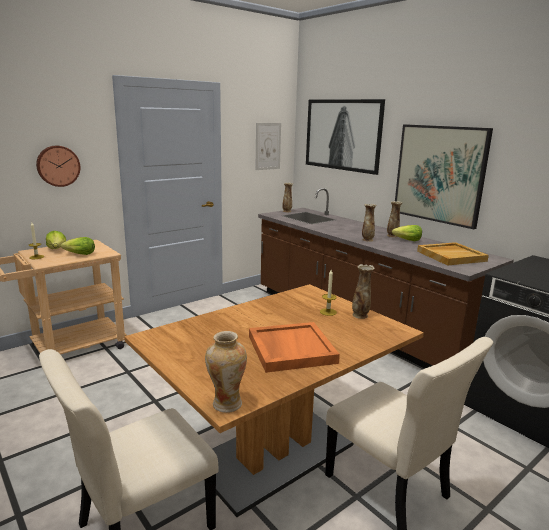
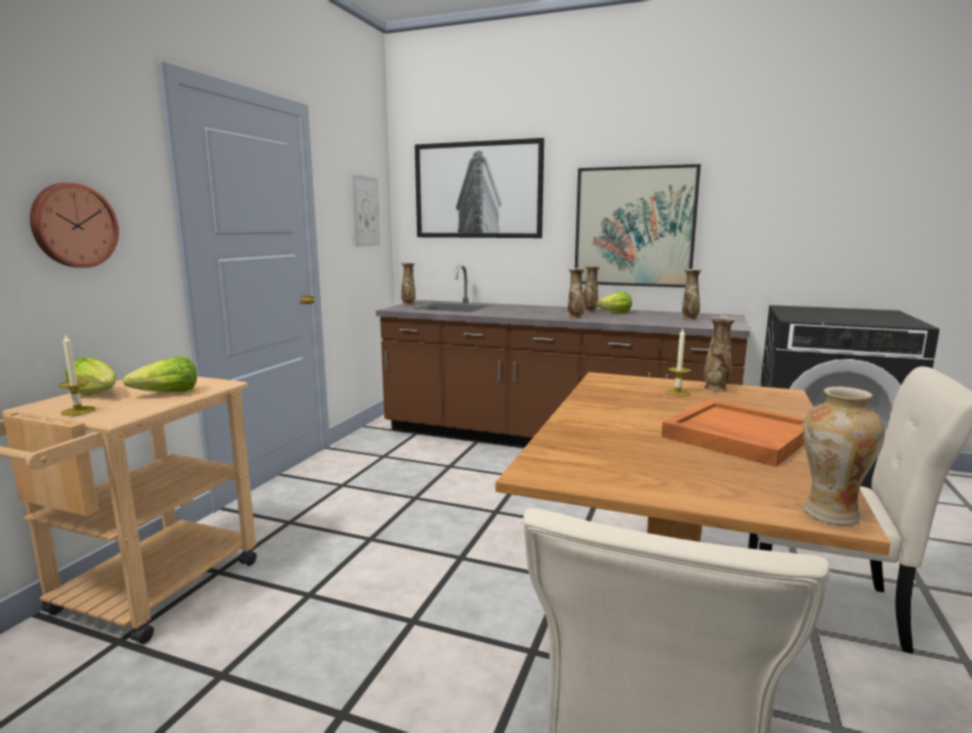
camera: 30 degrees left, 5 degrees down
(451, 256) = (689, 319): beige tray -> vase

